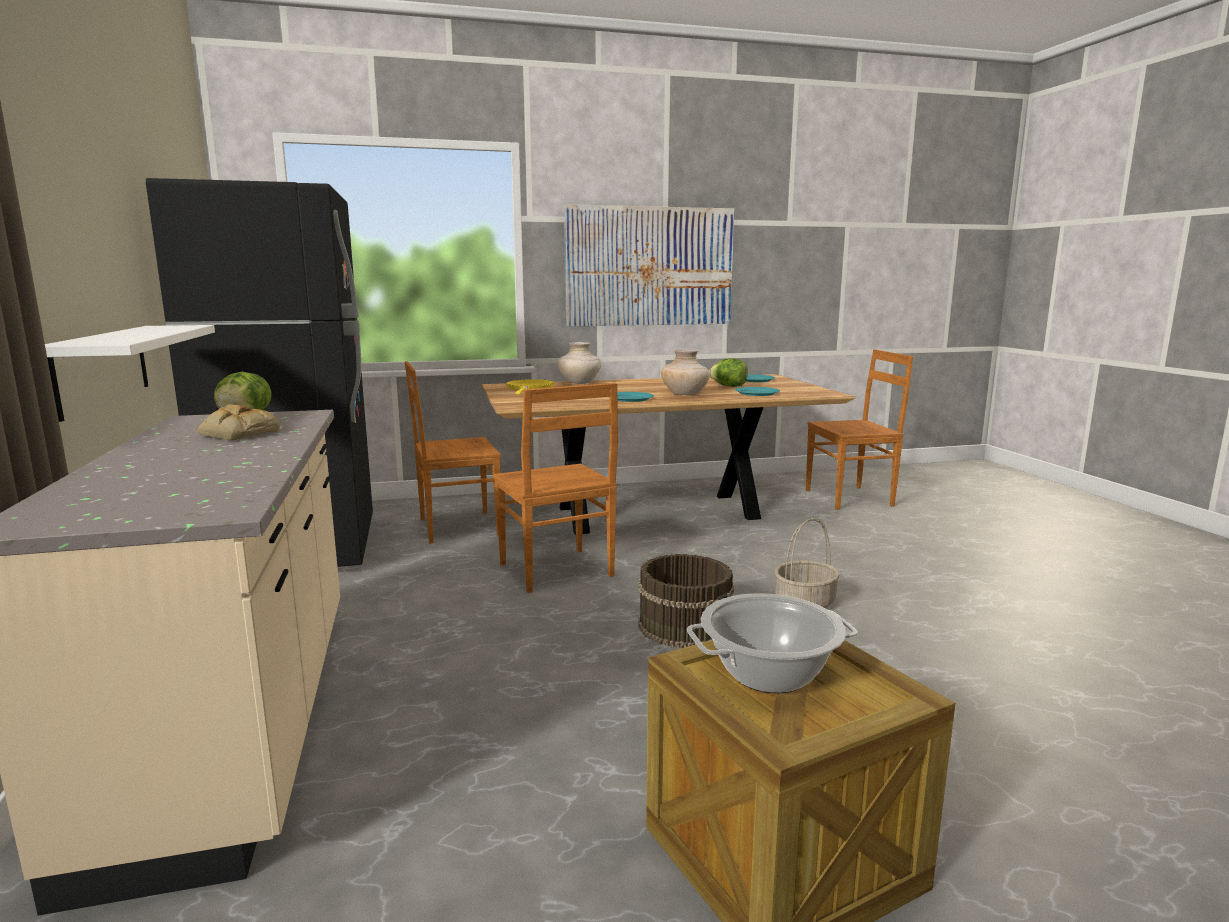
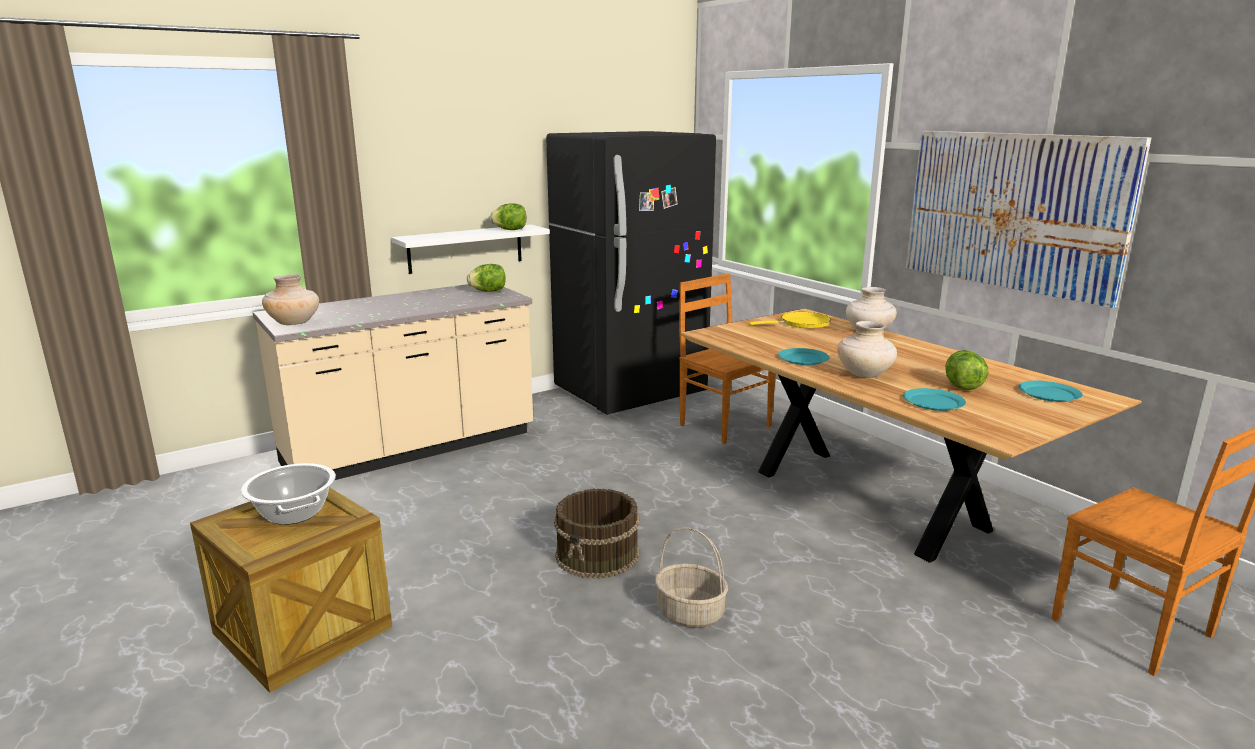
camera: 70 degrees right, 5 degrees up
(173, 328) = (510, 230): none -> lettuce
(185, 507) = (294, 323): none -> beige vase
(237, 434) = (445, 299): bread -> none
(557, 571) = (666, 482): brown chair -> none

